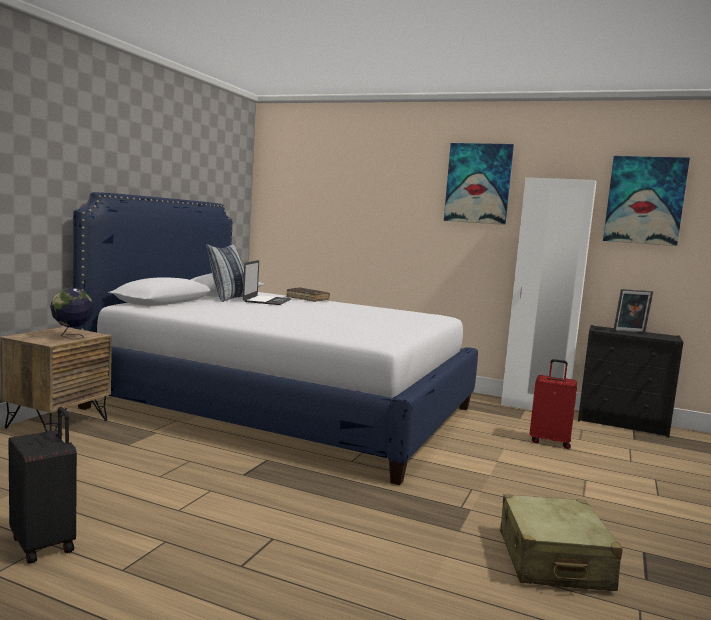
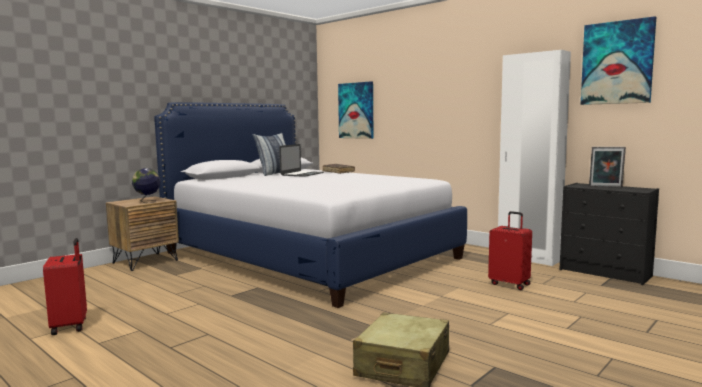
camera: 20 degrees right, 0 degrees up
(45, 544) = (71, 326): black suitcase -> red suitcase
(478, 183) = (474, 66): picture -> picture (356, 110)

